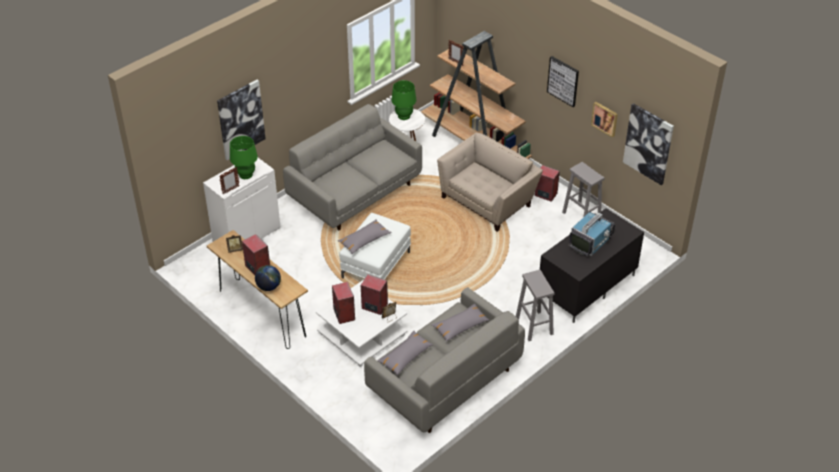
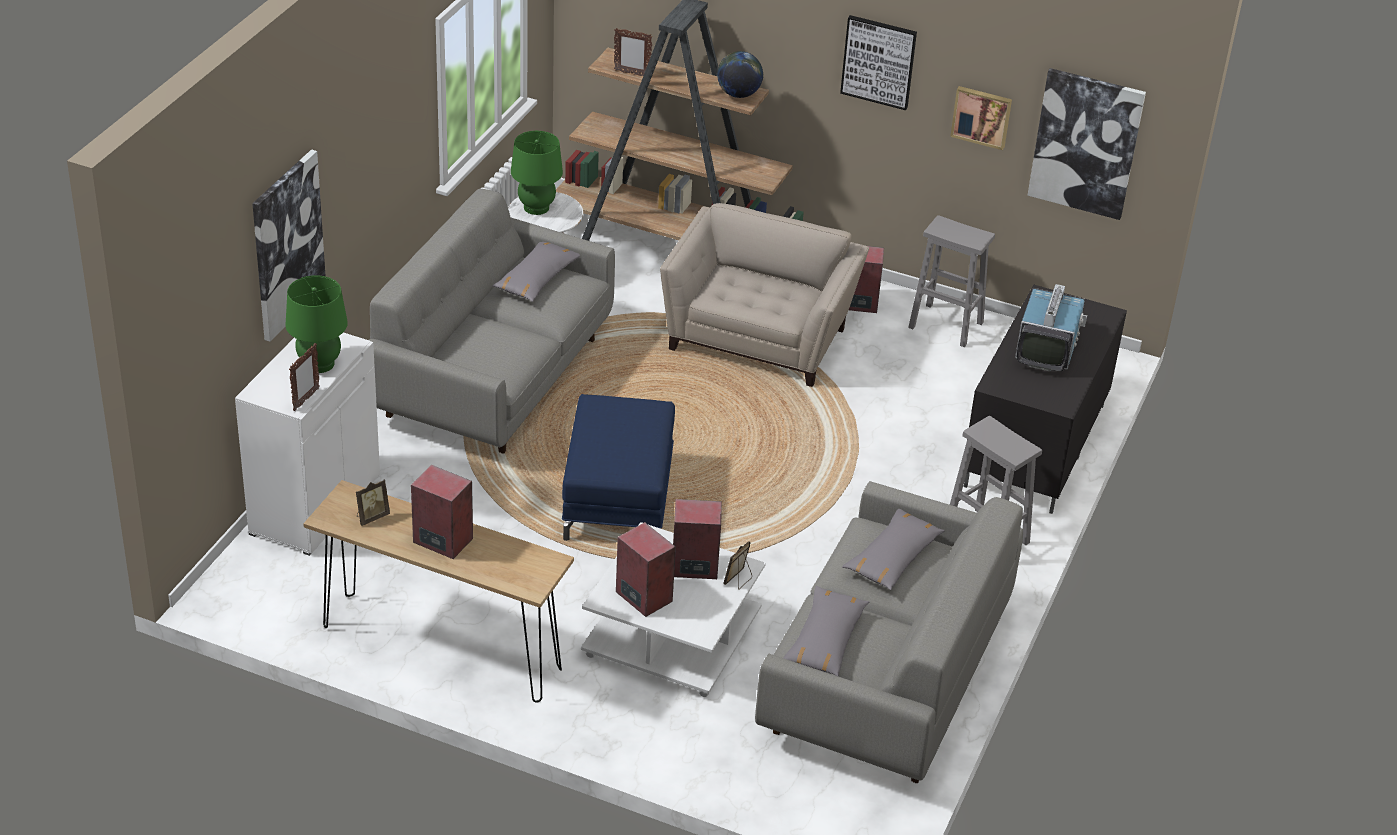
camera: 25 degrees left, 5 degrees down
(269, 287) = (490, 571): globe -> globe (738, 94)
(364, 240) = (603, 447): grey pillow -> grey pillow (537, 279)
(375, 264) = (617, 499): white ottoman -> blue ottoman

